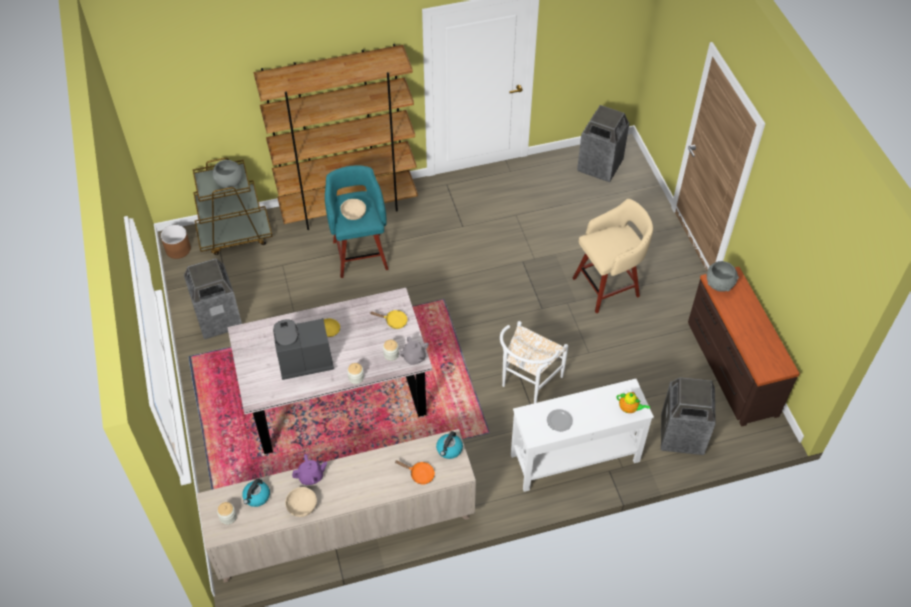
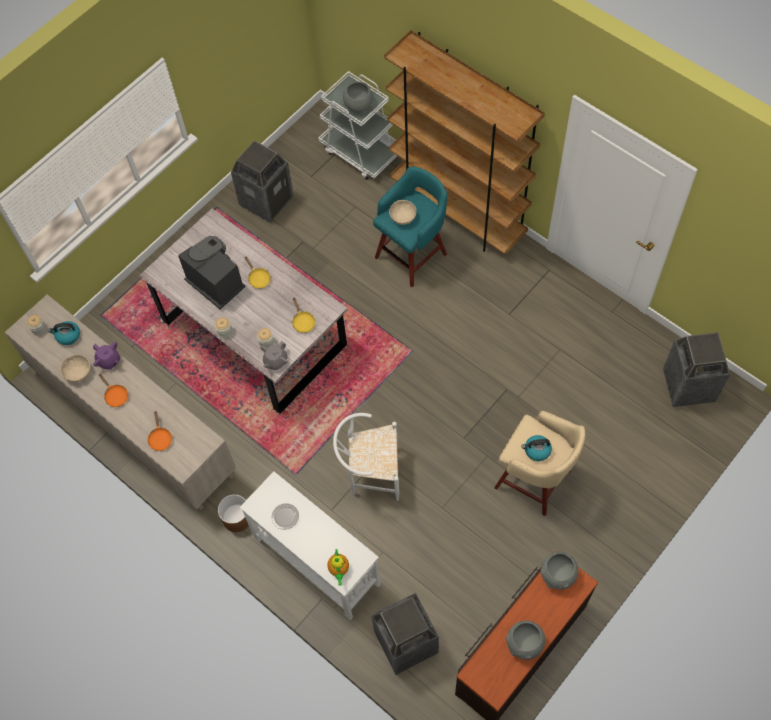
camera: 60 degrees right, 10 degrees up
(178, 249) = (314, 124): brown planter -> brown planter (237, 518)
(235, 235) = (359, 152): brown cart -> white cart
(350, 488) = (115, 395): none -> orange frying pan
(449, 449) = (198, 446): kettle -> kettle (537, 450)
(759, 331) = (524, 644): none -> grey bowl

